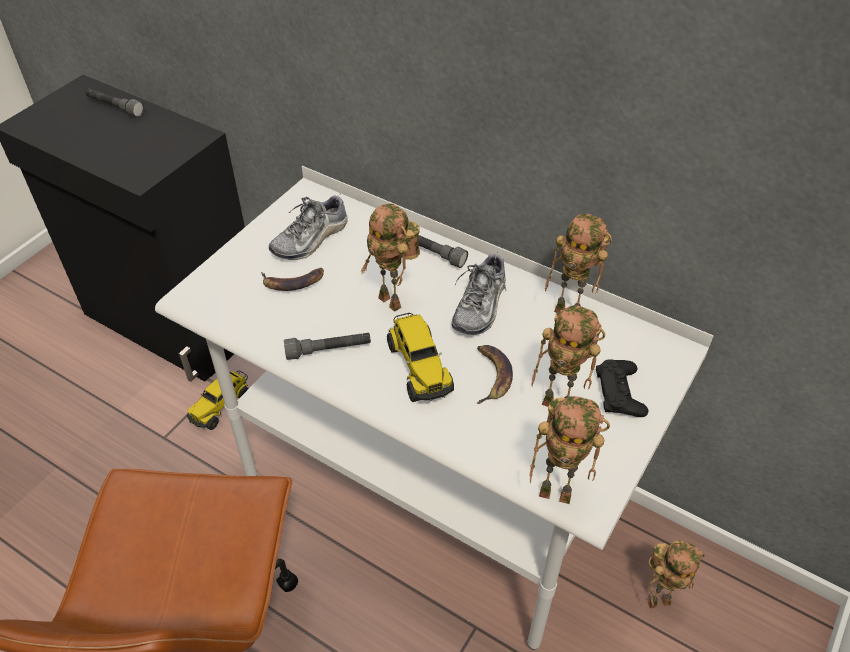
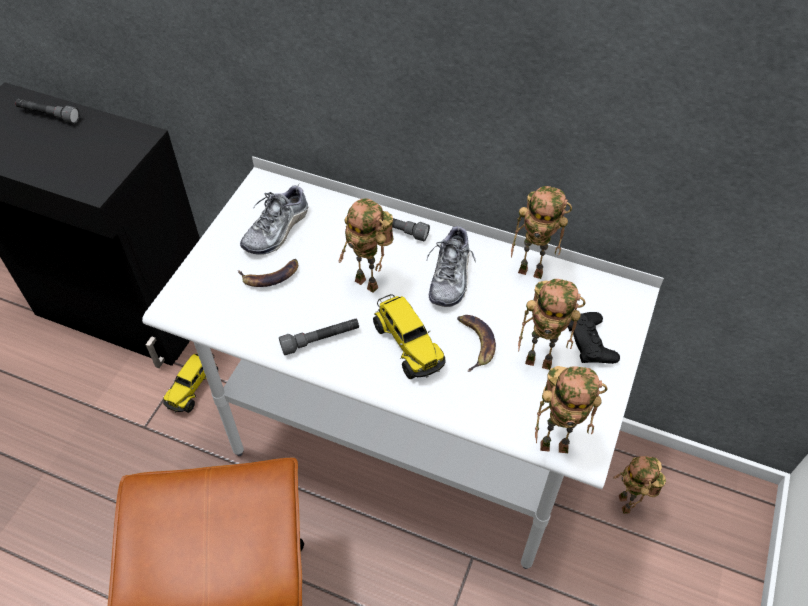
camera: 10 degrees left, 5 degrees up
(659, 600) = (627, 505): toy robot -> toy robot turned 105 degrees clockwise

